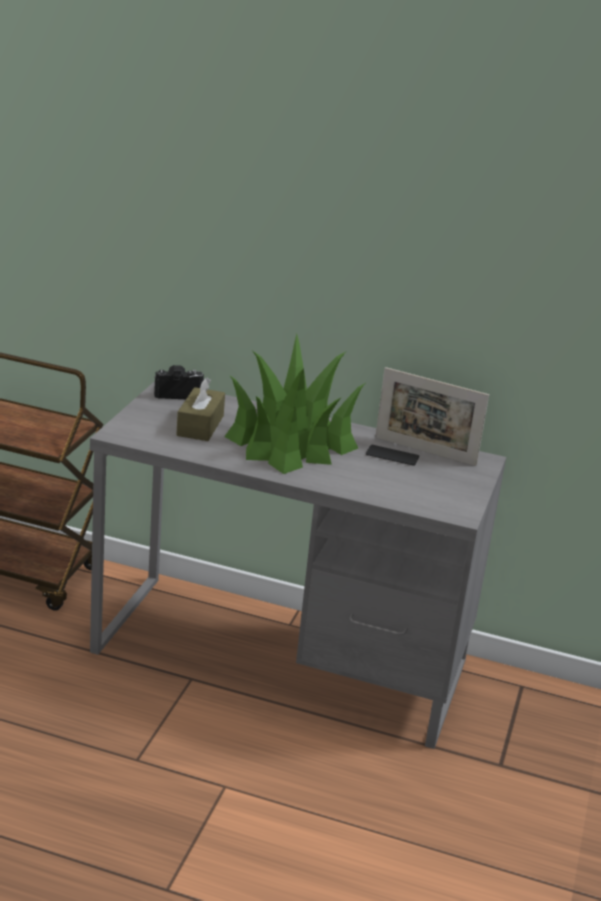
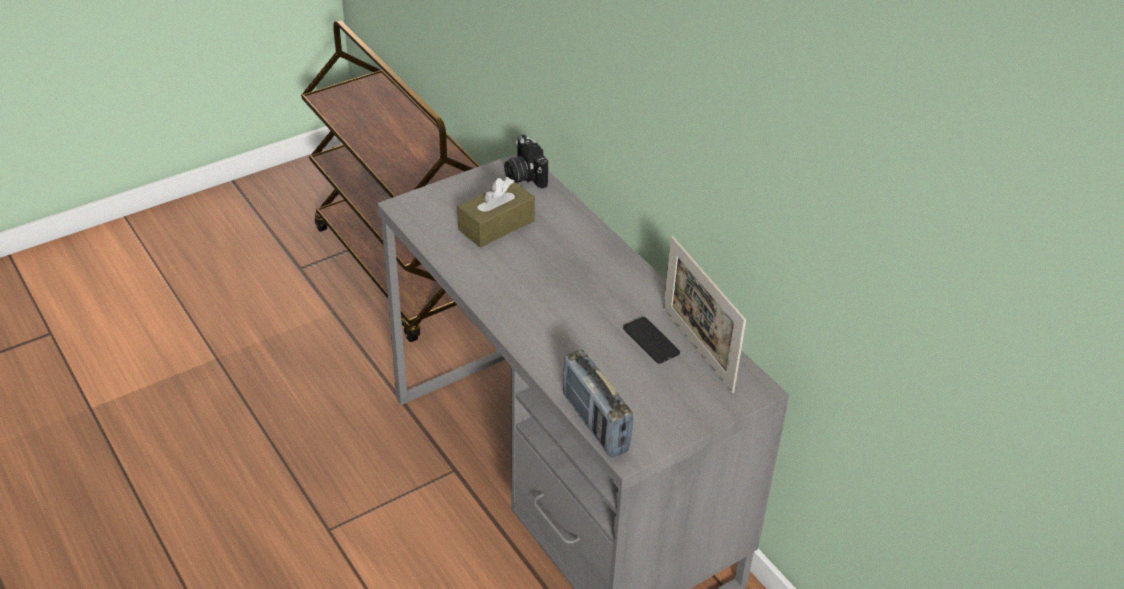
camera: 40 degrees right, 15 degrees up
(178, 393) = (524, 176): camera -> camera turned 150 degrees counterclockwise
(290, 443) = (560, 282): potted plant -> none
(421, 508) = (595, 423): none -> radio

